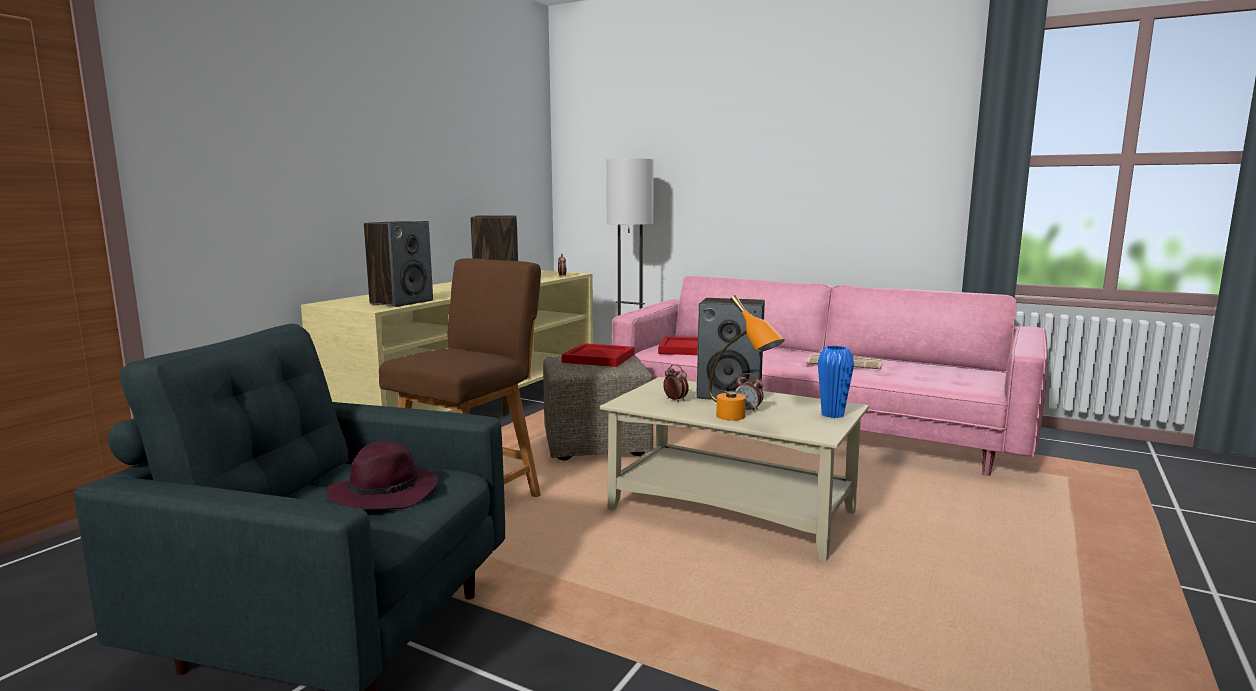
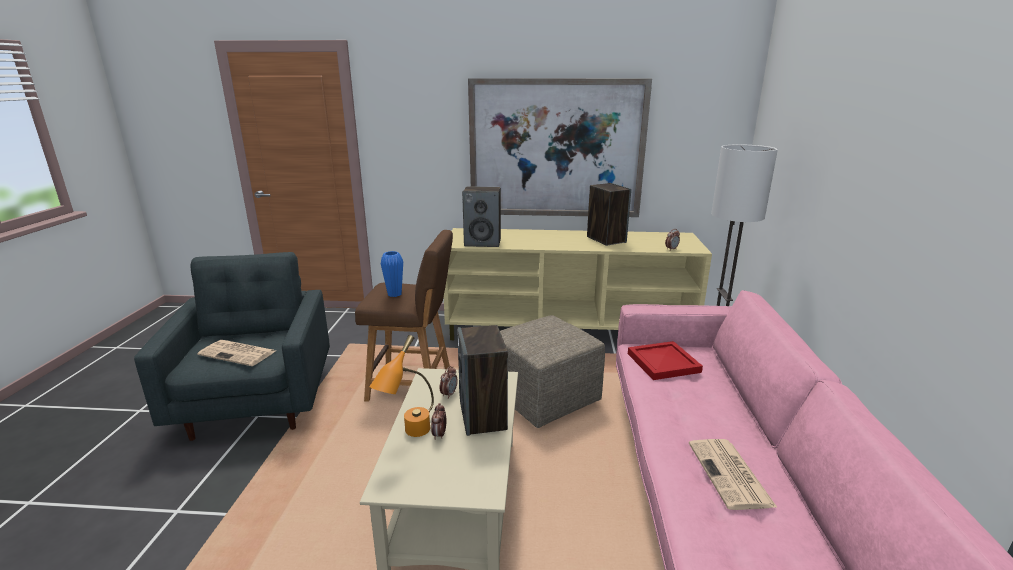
camera: 65 degrees right, 10 degrees up
(386, 493) = (239, 353): purple hat -> newspaper
(409, 177) = (556, 149): none -> picture
(598, 358) = (553, 333): red tray -> none
(832, 415) = (450, 487): blue vase -> blue vase (394, 294)

